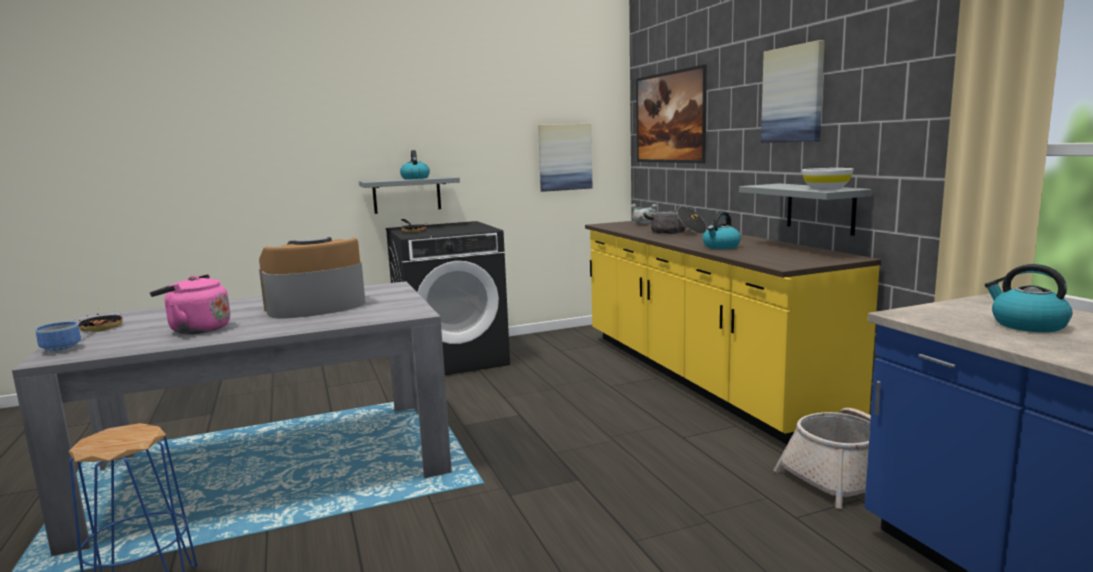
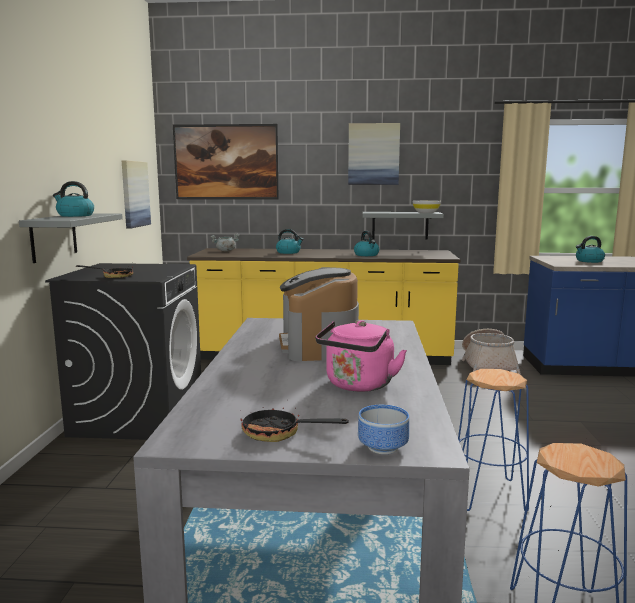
camera: 65 degrees left, 0 degrees up
(373, 533) = (489, 495): none -> blue stool
(676, 232) = (288, 252): cooking pot -> kettle

